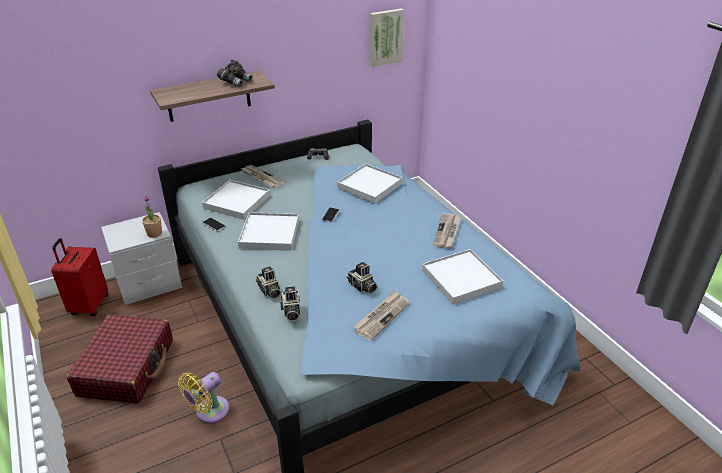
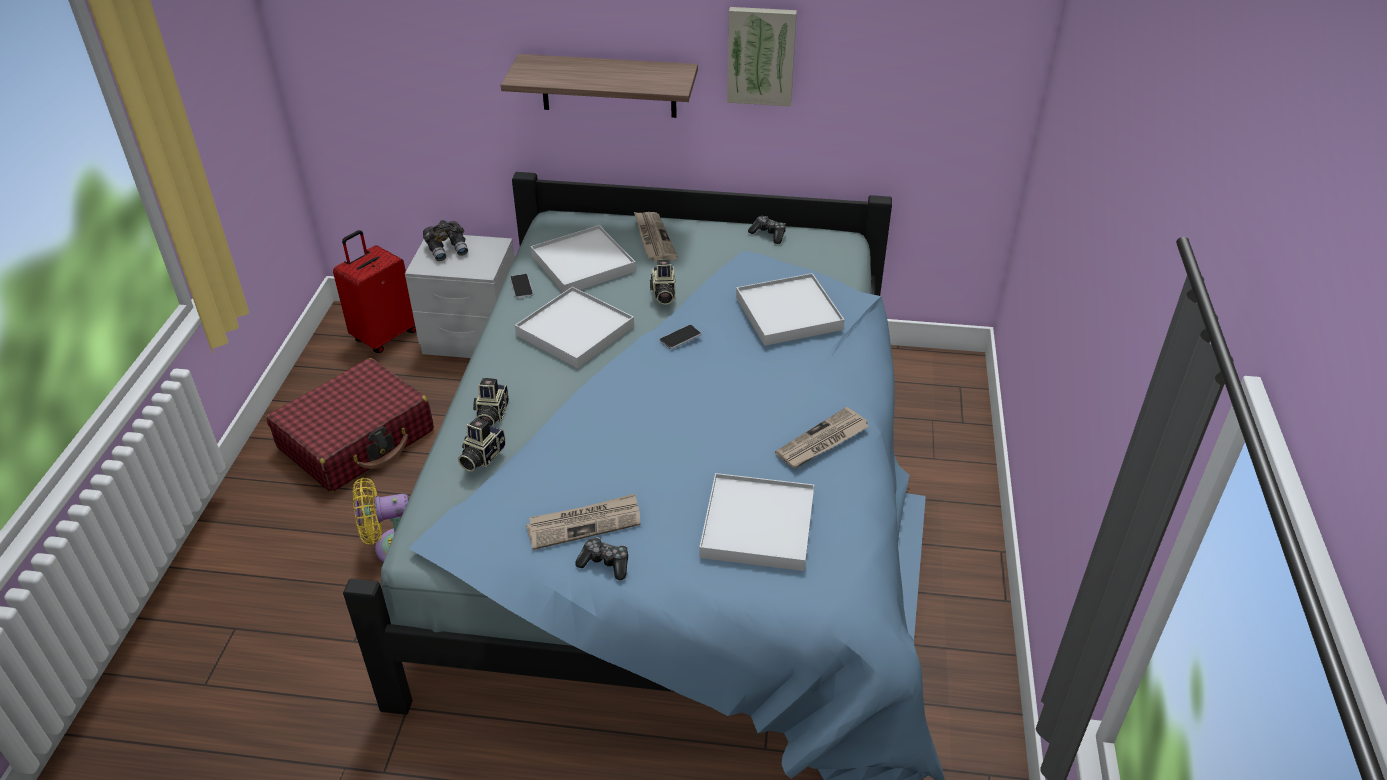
camera: 35 degrees right, 5 degrees up
(154, 233) = (477, 268): potted plant -> none
(235, 82) = (639, 75): grey binoculars -> grey binoculars (448, 249)
(362, 287) = (605, 467): camera -> camera (663, 294)
(385, 37) = (949, 59): picture -> picture (761, 55)
(412, 329) = (605, 563): none -> game controller

